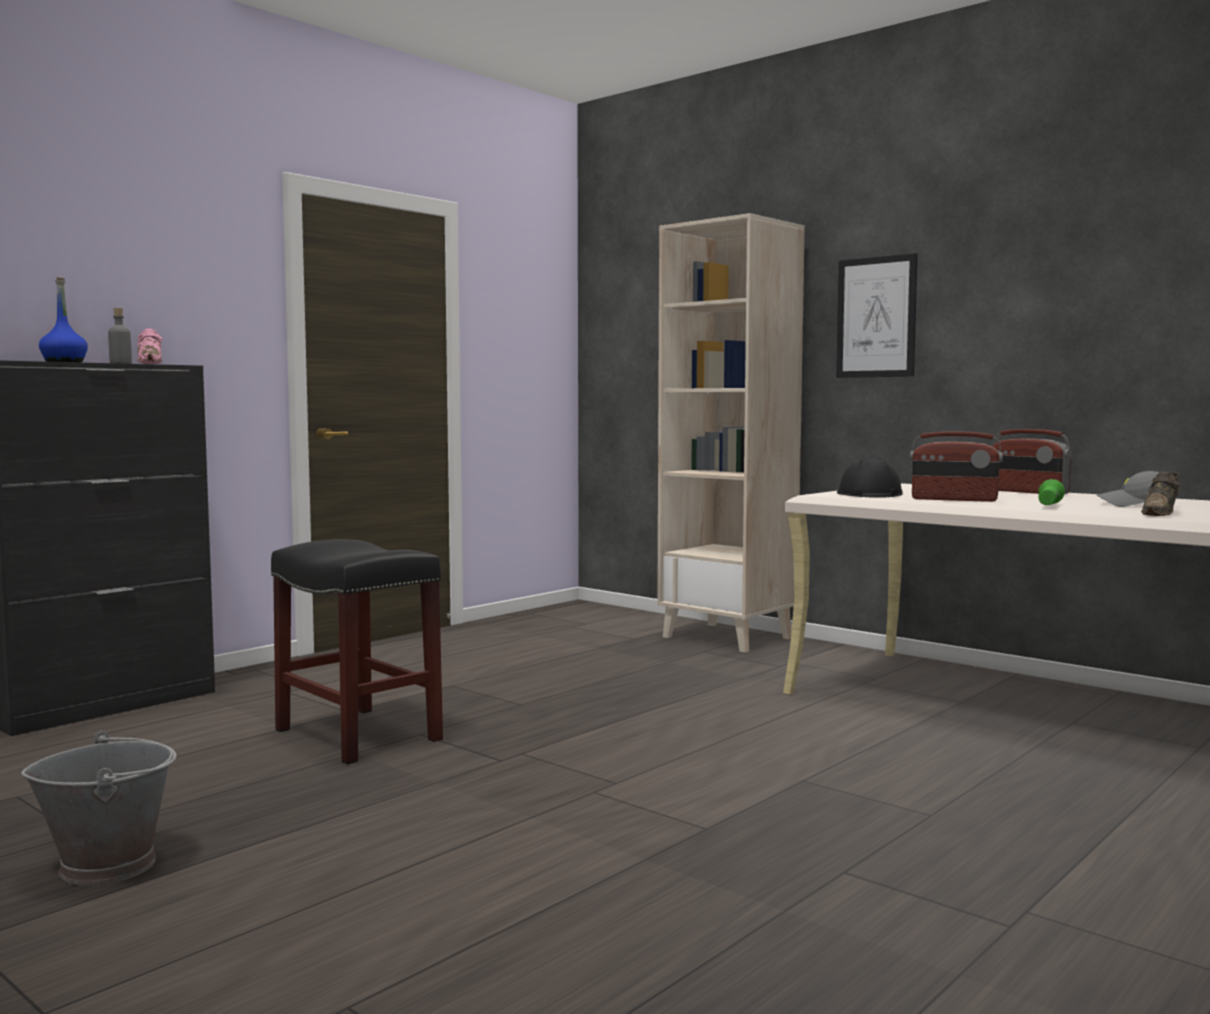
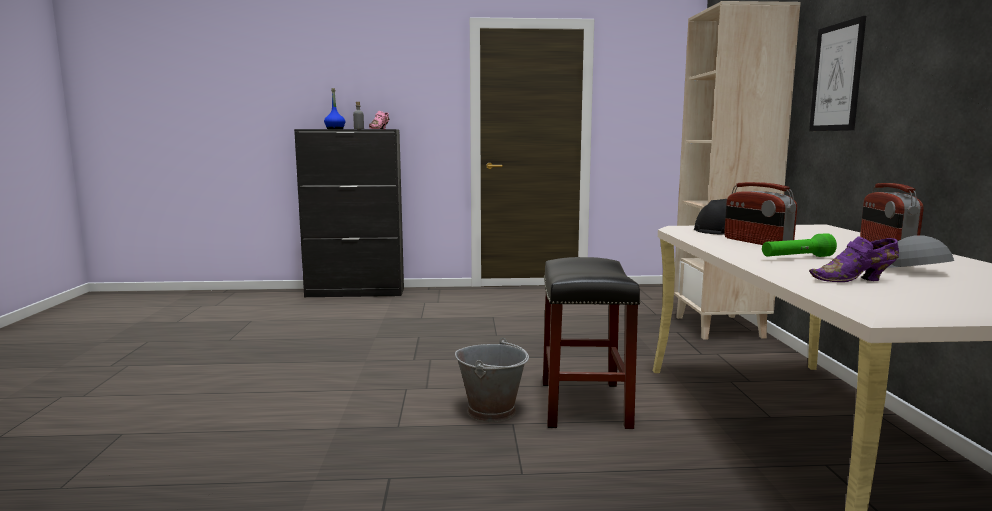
camera: 45 degrees right, 5 degrees up
(109, 865) = (207, 354): grey bucket -> grey bucket (492, 411)
(356, 735) = (396, 329): black stool -> black stool (583, 404)
(1161, 514) = (855, 280): brown shoe -> purple shoe

